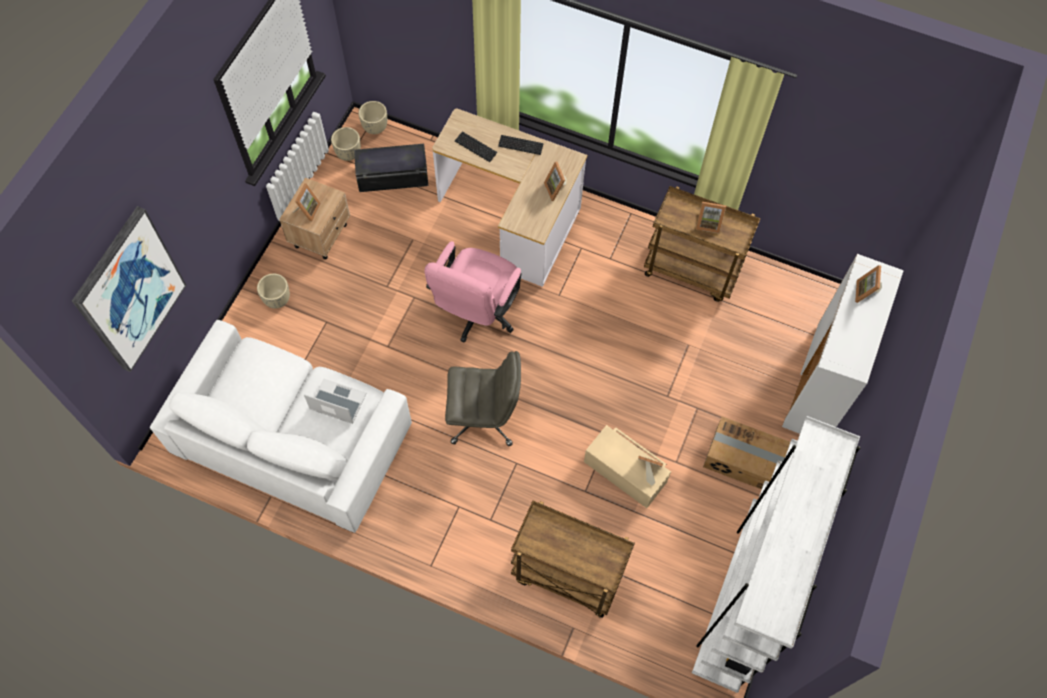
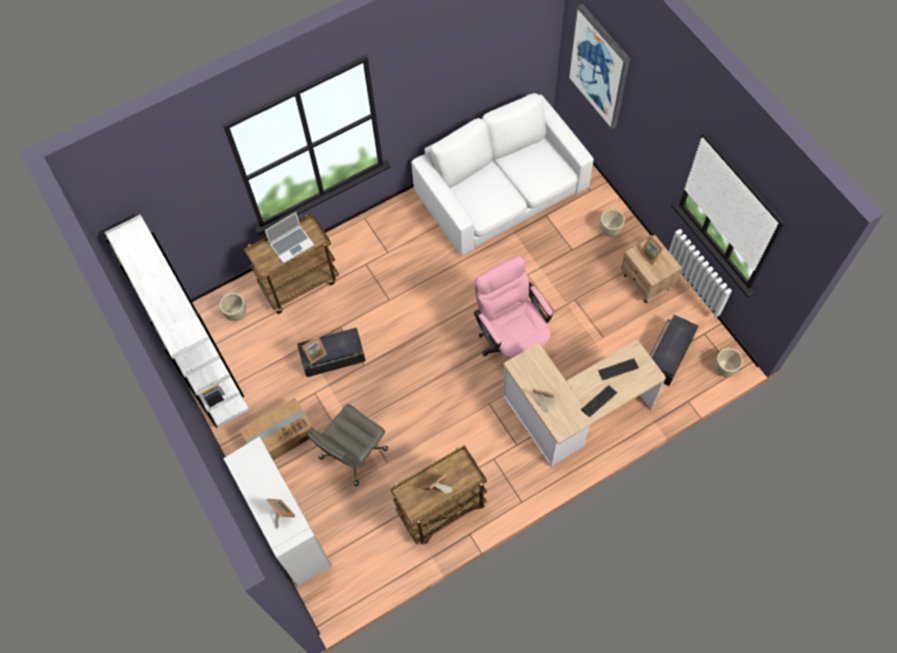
camera: 130 degrees right, 0 degrees up
(337, 402) = (489, 199): laptop -> laptop (292, 244)
(348, 154) = (710, 337): beige planter -> beige planter (236, 313)
(484, 417) = (434, 300): grey office chair -> grey office chair (353, 454)
(625, 471) = (333, 358): beige storage box -> black storage box

